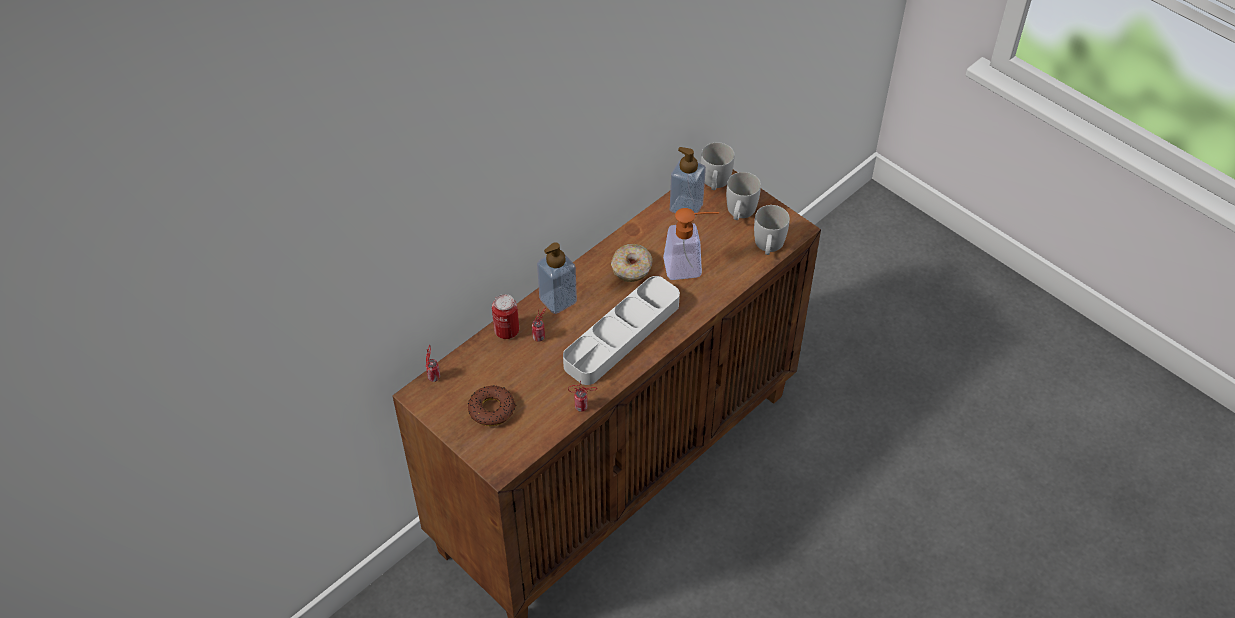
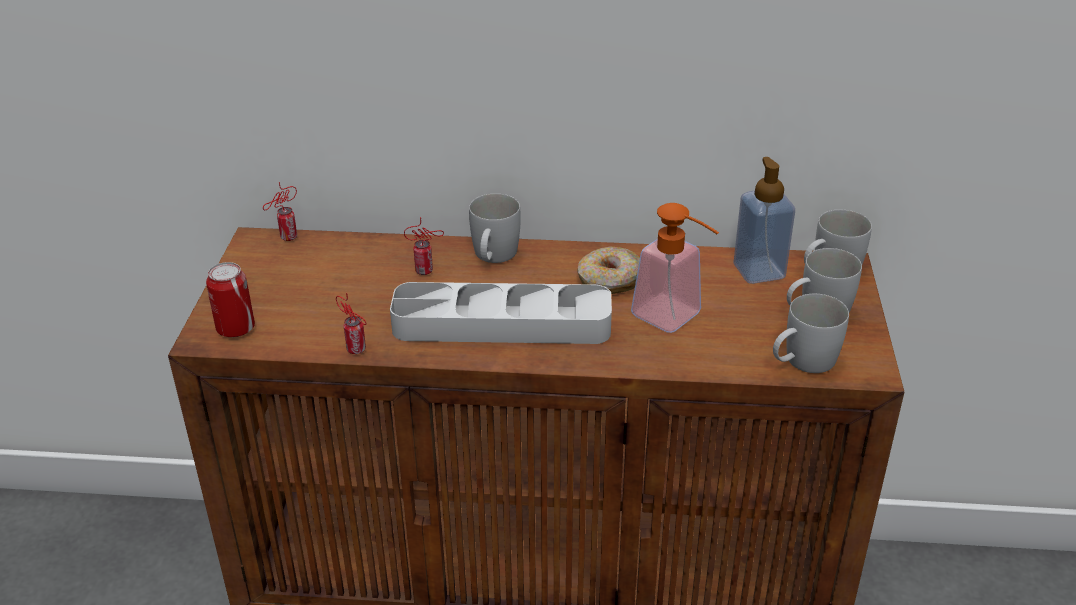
camera: 50 degrees right, 15 degrees down
(492, 409) = (284, 292): donut -> none
(506, 330) = (407, 248): can -> can (236, 328)
(558, 300) = (493, 257): soap dispenser -> white mug

